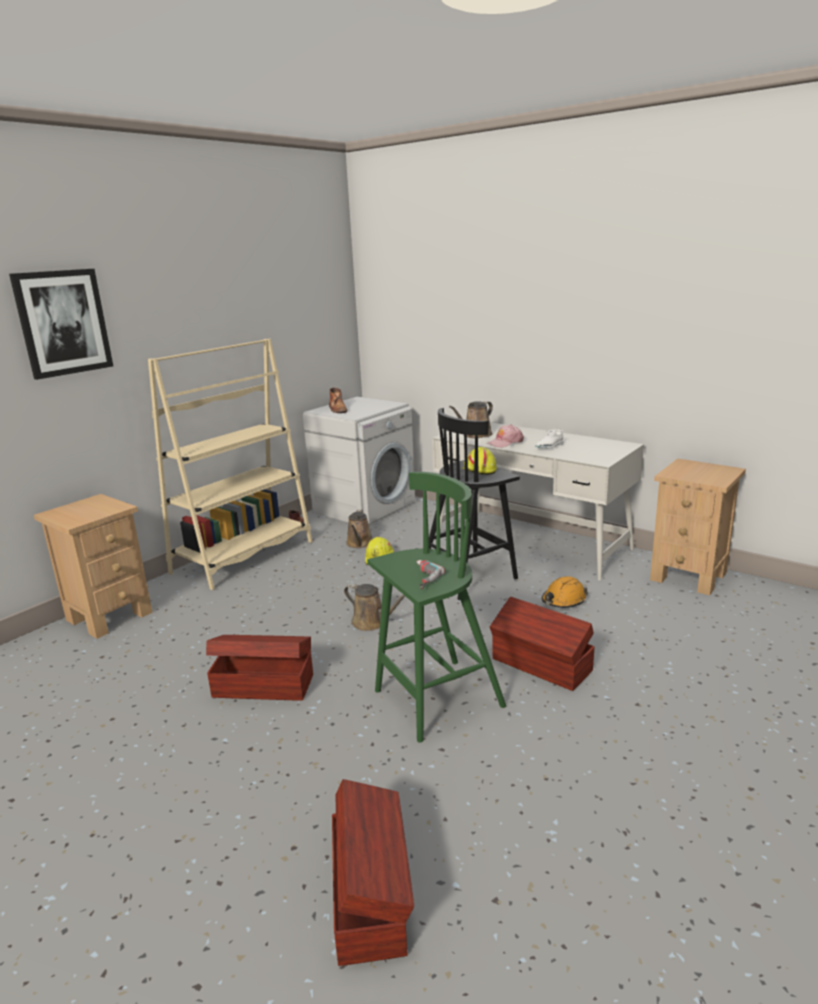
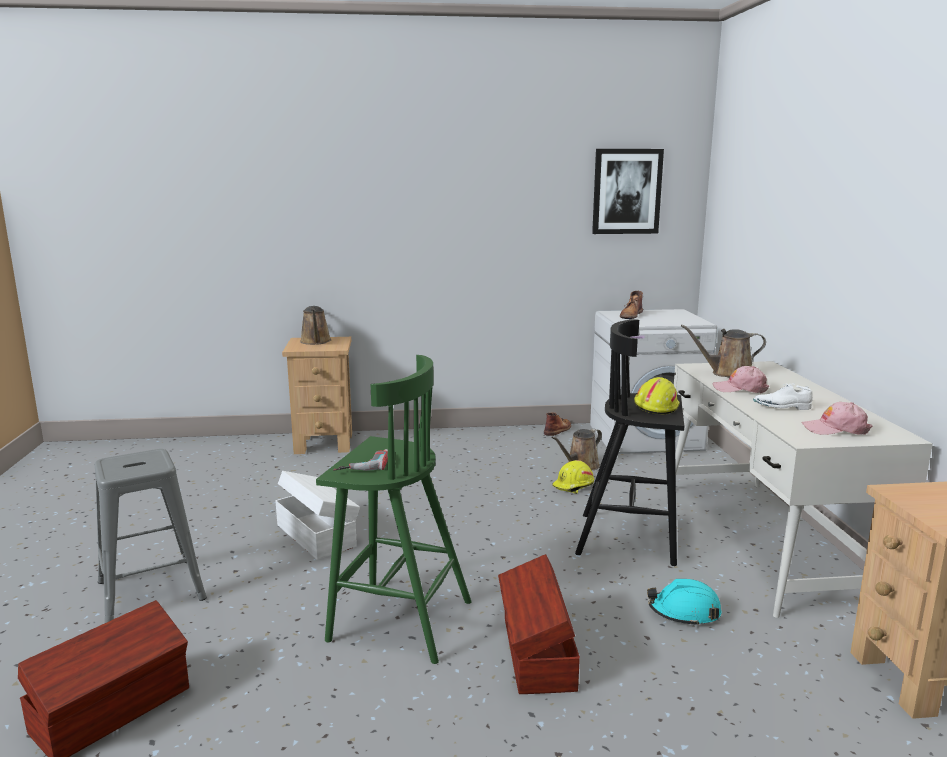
camera: 45 degrees right, 5 degrees down
(63, 322) = (345, 182): picture -> picture (626, 191)
(205, 810) = (151, 590): none -> grey stool
(243, 557) = (472, 439): beige bookcase -> none
(263, 685) = (316, 535): brown storage box -> white storage box
(372, 622) = (468, 533): brown watering can -> brown watering can (316, 342)
(563, 600) = (684, 612): orange hard hat -> turquoise hard hat
(597, 450) = (835, 429): none -> pink cap

